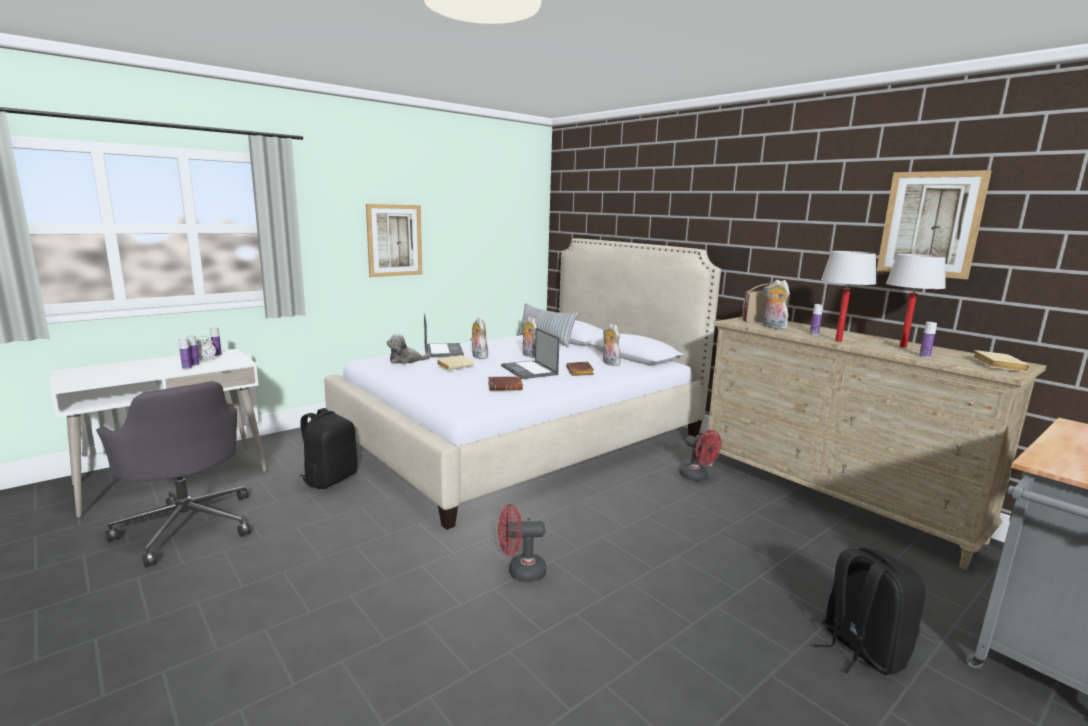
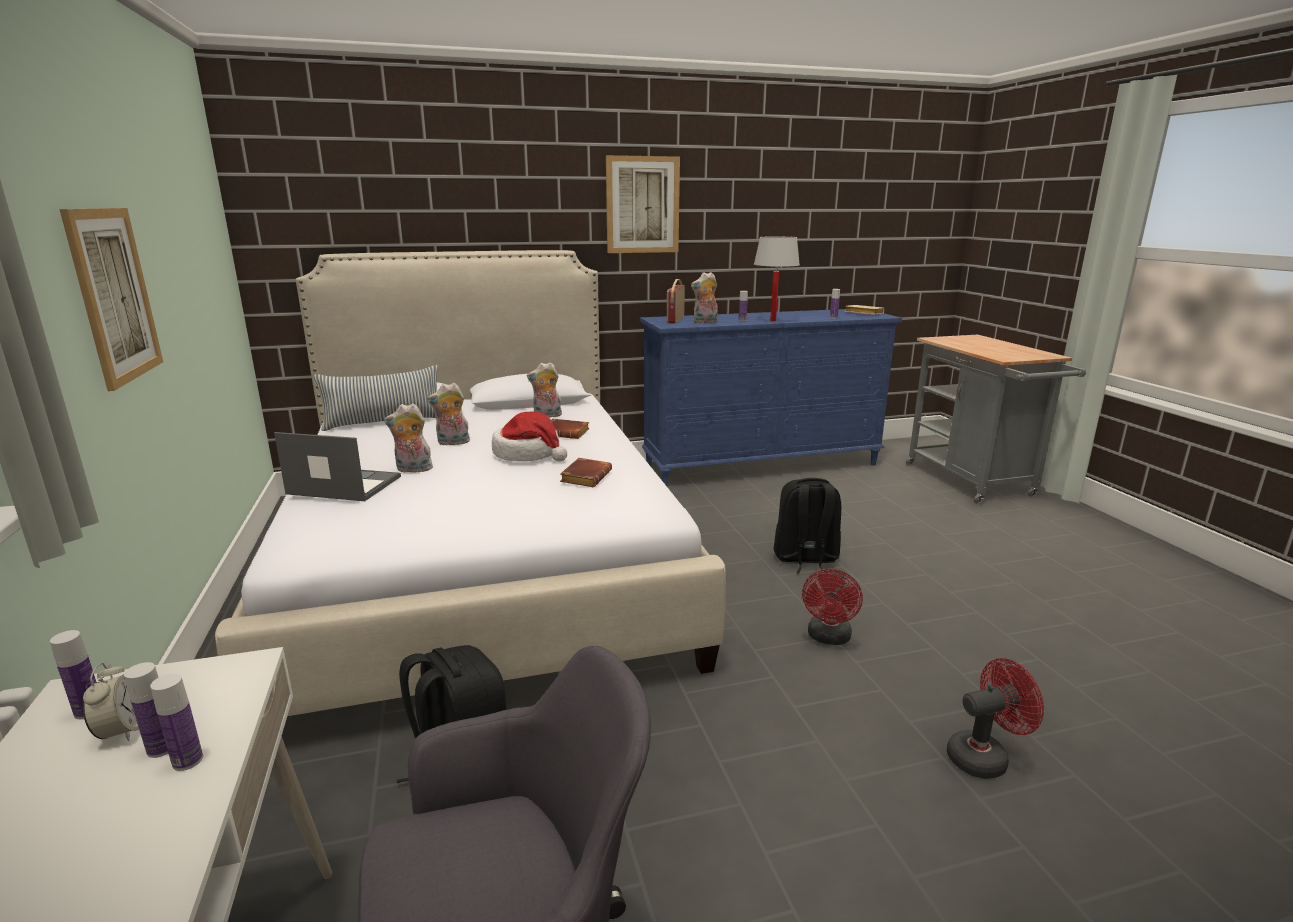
camera: 65 degrees left, 5 degrees up
(406, 361) = (363, 519): plush toy -> none
(455, 365) = (447, 489): beige book -> none
(529, 370) = (528, 453): laptop -> hat
(698, 477) = (686, 498): red fan -> red fan (984, 756)
(831, 499) = (762, 465): beige dresser -> blue dresser
(860, 649) = (961, 527): black backpack -> black backpack (805, 559)
(903, 347) = (800, 315): white table lamp -> none
(930, 224) = (782, 208): picture -> picture (642, 205)

